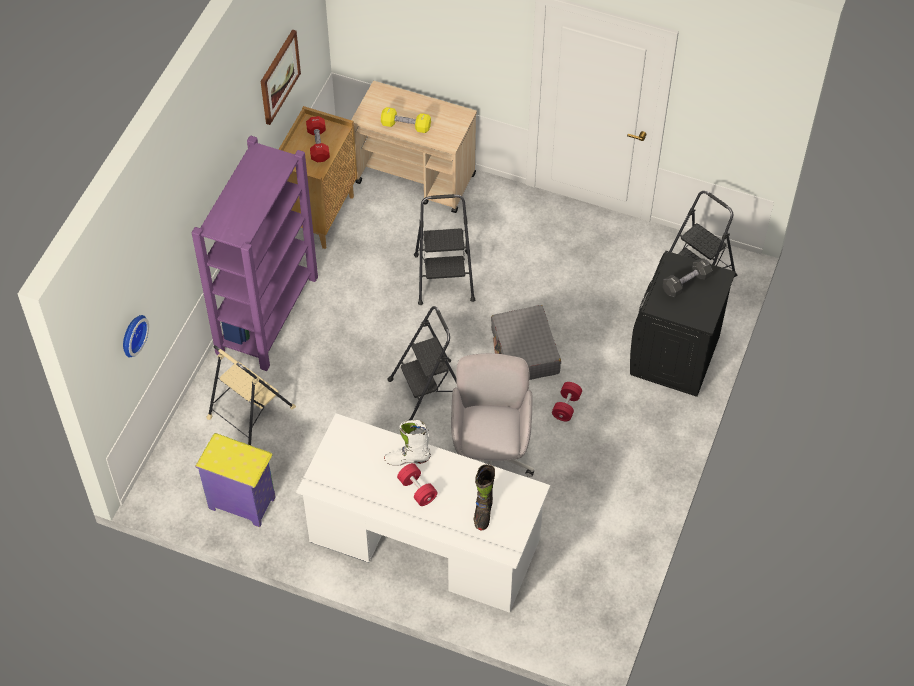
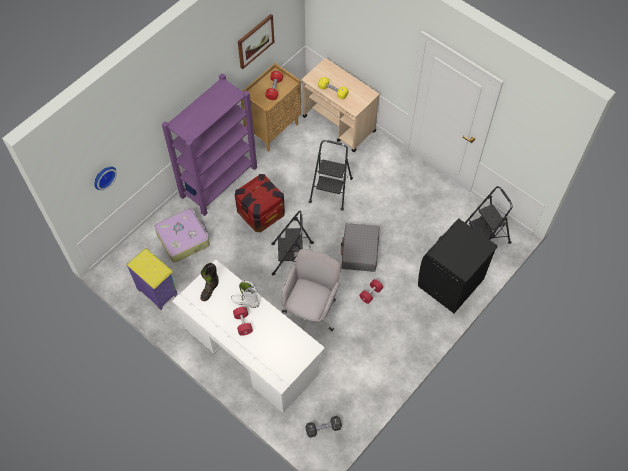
camera: 20 degrees right, 5 degrees up
(249, 413) = (183, 238): beige step ladder -> suitcase
(353, 342) = (261, 213): none -> crate
(483, 511) = (276, 351): black boot -> black boot (209, 290)
(686, 283) = (463, 243): black dumbbell -> black dumbbell (323, 428)

